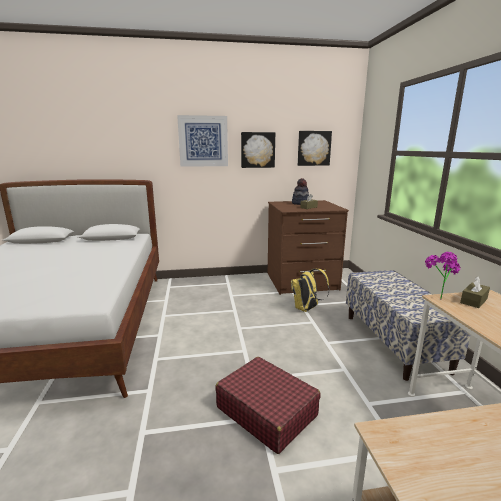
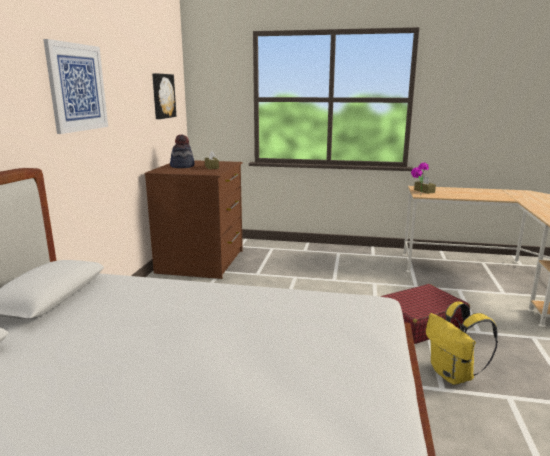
camera: 70 degrees left, 0 degrees up
(257, 150) = (126, 100): picture -> none
(306, 309) = (268, 273): yellow backpack -> yellow backpack (453, 375)
(394, 342) = (346, 257): bench -> none

